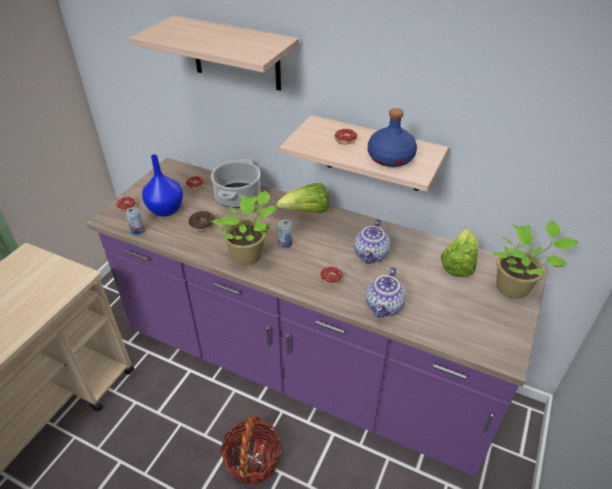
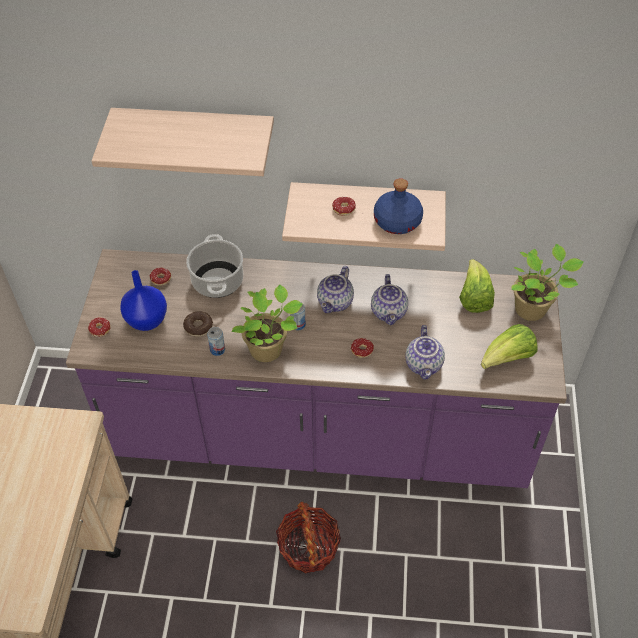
camera: 20 degrees left, 10 degrees up
(138, 231) = (132, 355): can -> can (217, 350)
(306, 212) = (301, 279): lettuce -> lettuce (507, 359)
(327, 236) = (336, 303): none -> teapot

